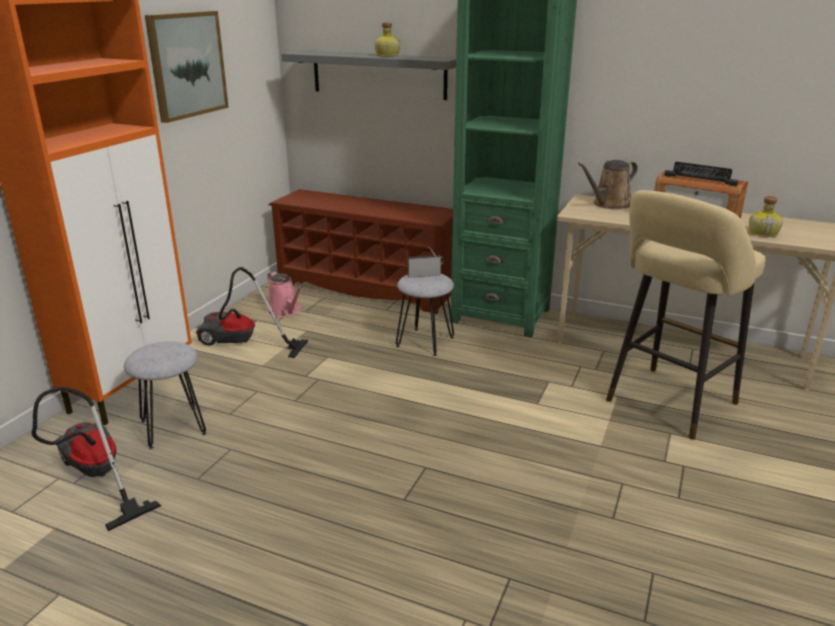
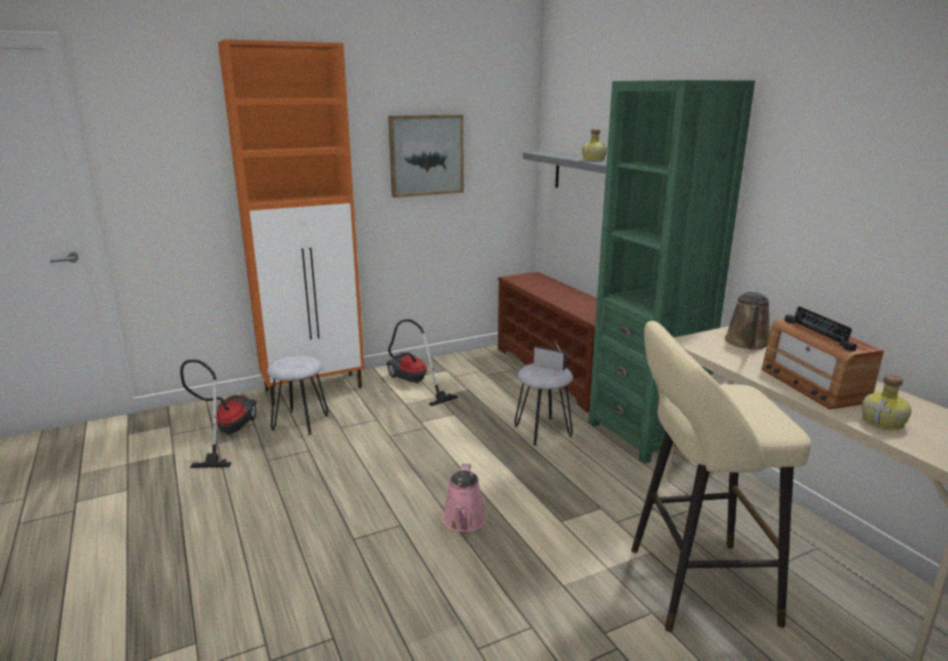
camera: 40 degrees right, 5 degrees down
(285, 311) = (474, 370): pink watering can -> pink watering can (464, 521)
(609, 204) = (747, 343): brown watering can -> brown watering can turned 75 degrees counterclockwise

